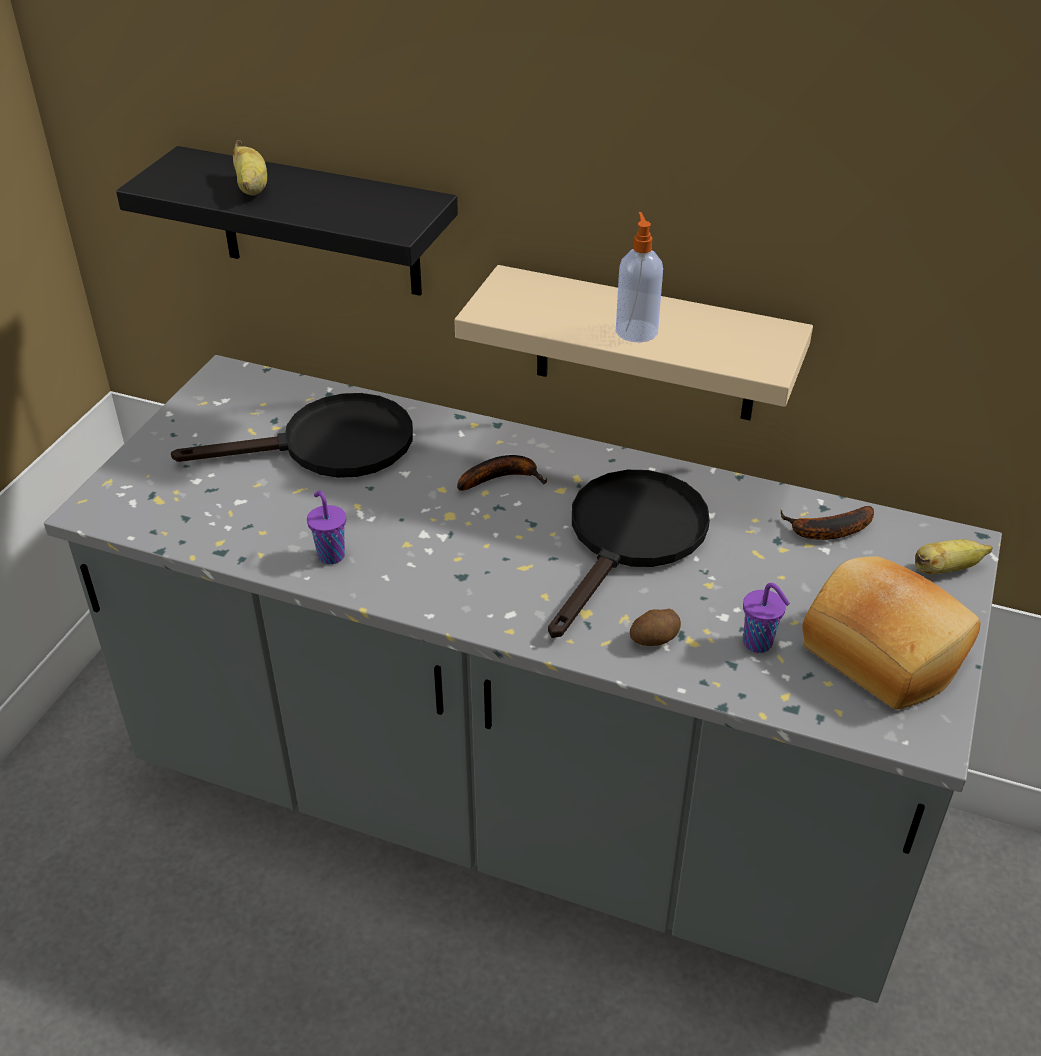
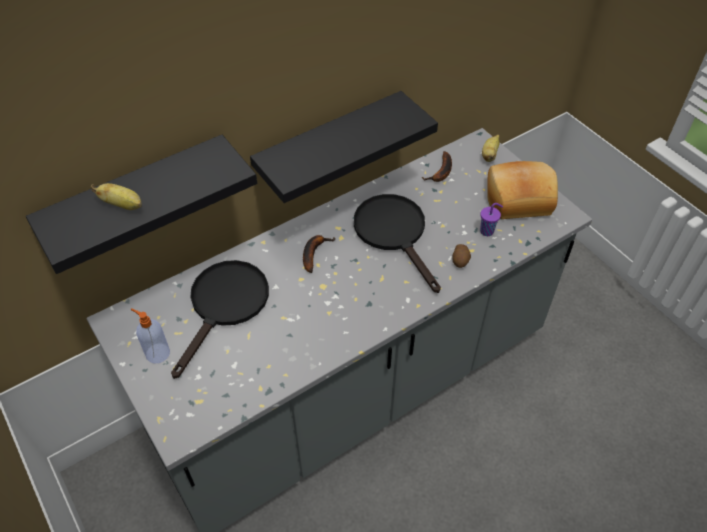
camera: 55 degrees left, 10 degrees up
(330, 554) = (311, 346): purple cup -> none
(636, 330) = (354, 141): soap dispenser -> soap dispenser (157, 353)
(645, 345) = (329, 147): beige shelf -> black shelf

